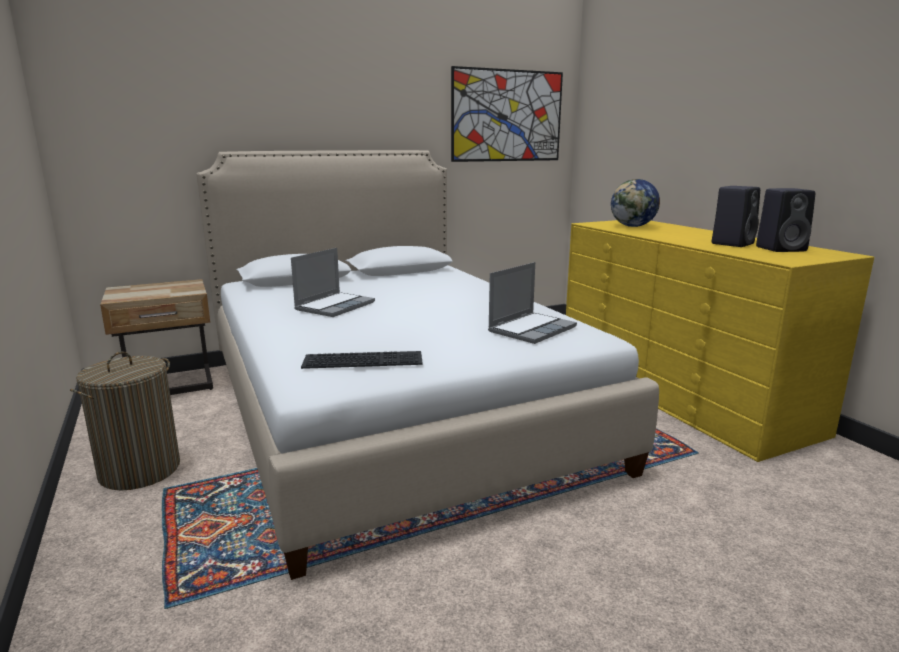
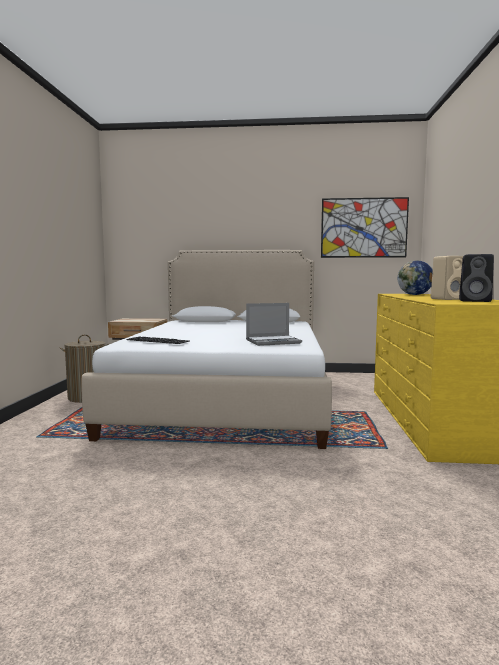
camera: 30 degrees right, 10 degrees down
(335, 306) = (197, 328): laptop -> none
(732, 243) = (449, 299): black speaker -> beige speaker

